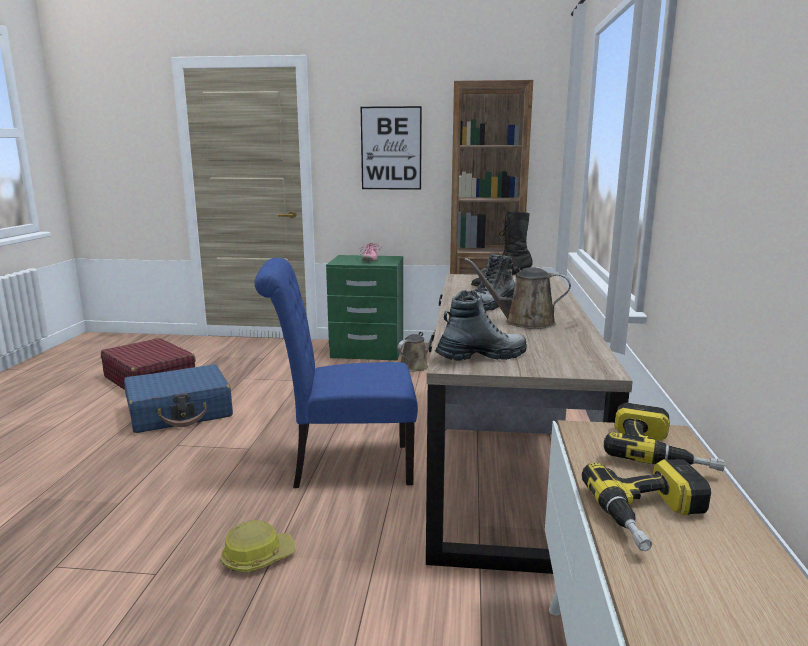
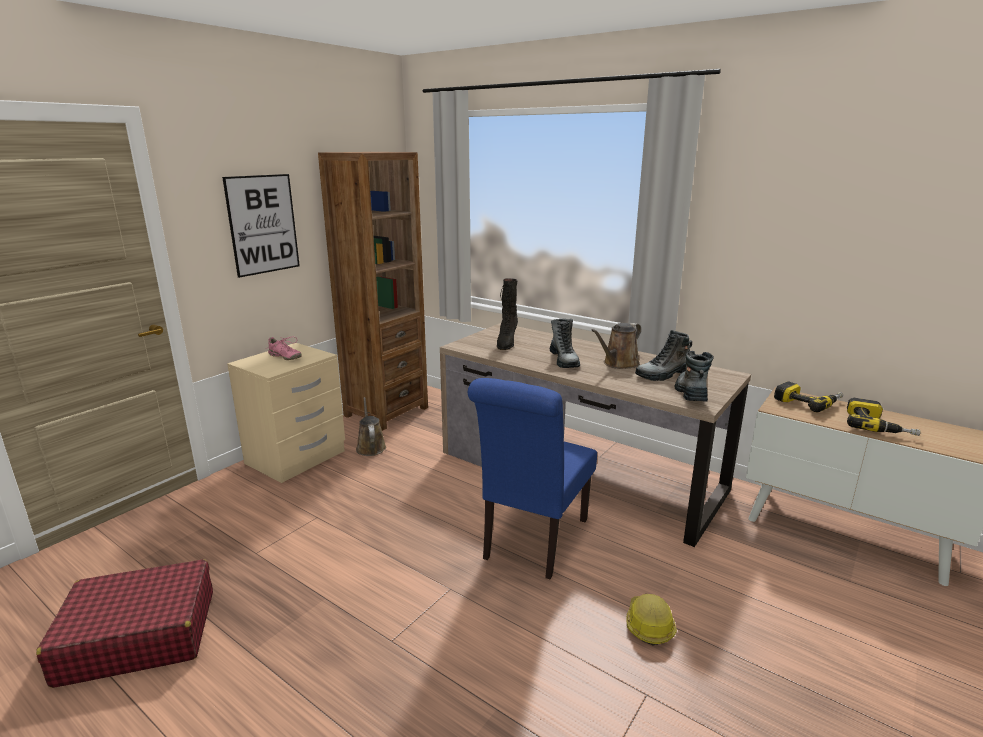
camera: 60 degrees left, 5 degrees up
(180, 412) = (299, 624): blue suitcase -> none
(367, 351) = (296, 458): green nightstand -> beige nightstand
(526, 341) = (664, 375): none -> boot

